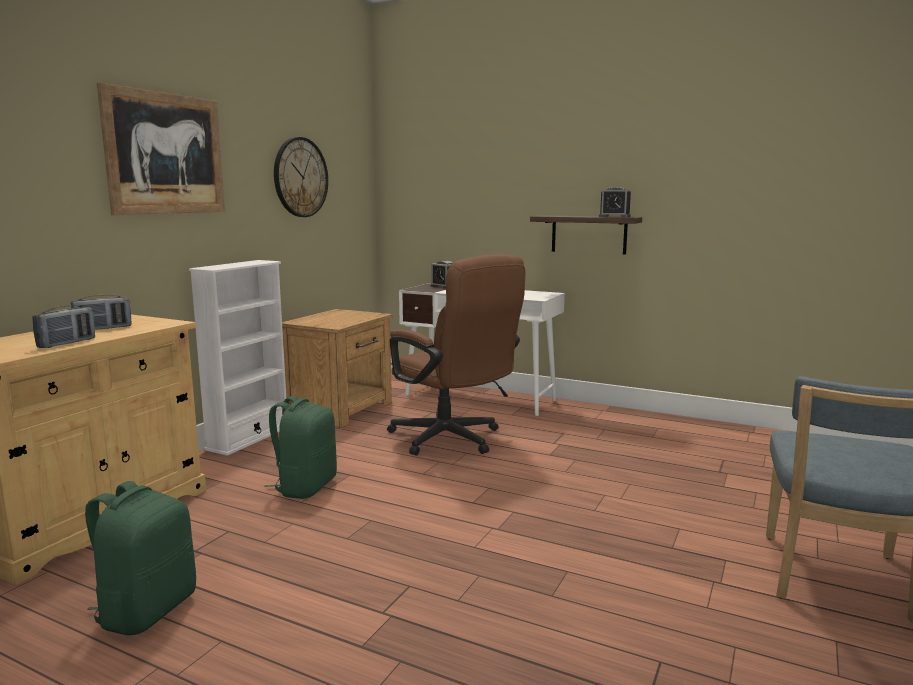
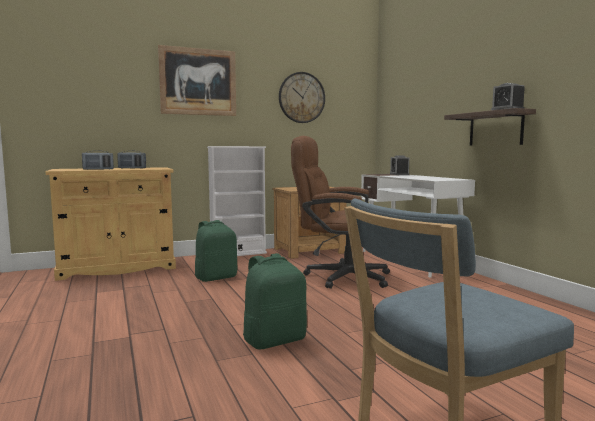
camera: 40 degrees right, 5 degrees down
(147, 610) = (66, 301): green backpack -> green backpack (274, 340)
(452, 440) = (339, 277): brown office chair -> brown office chair turned 105 degrees clockwise

